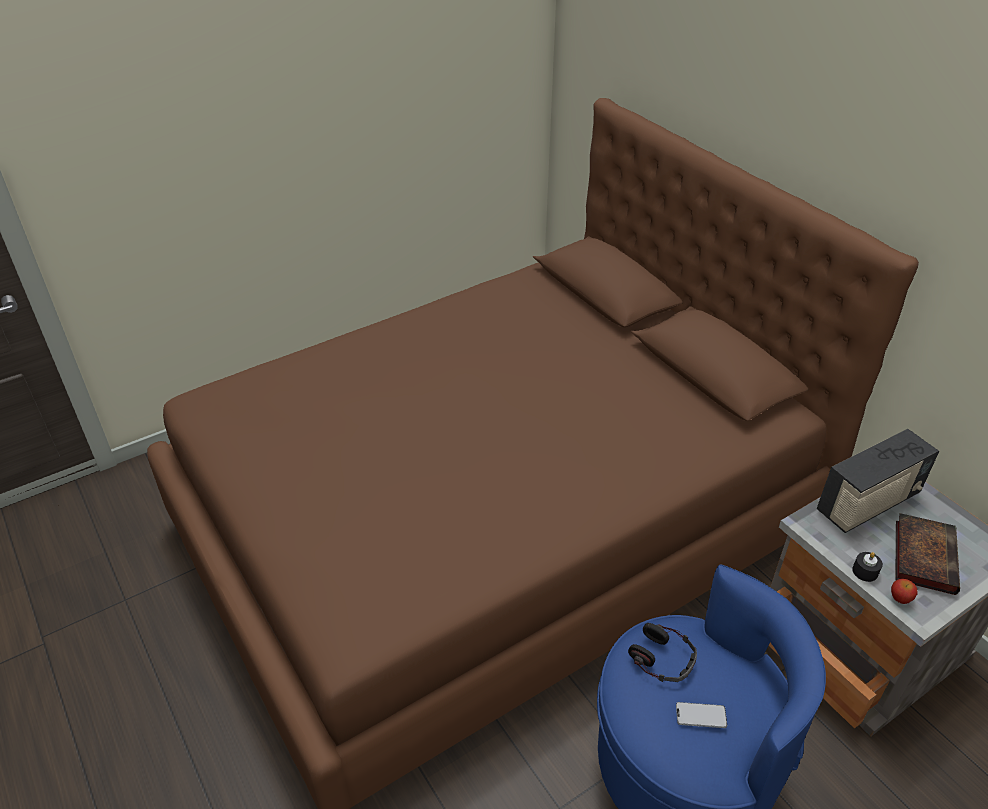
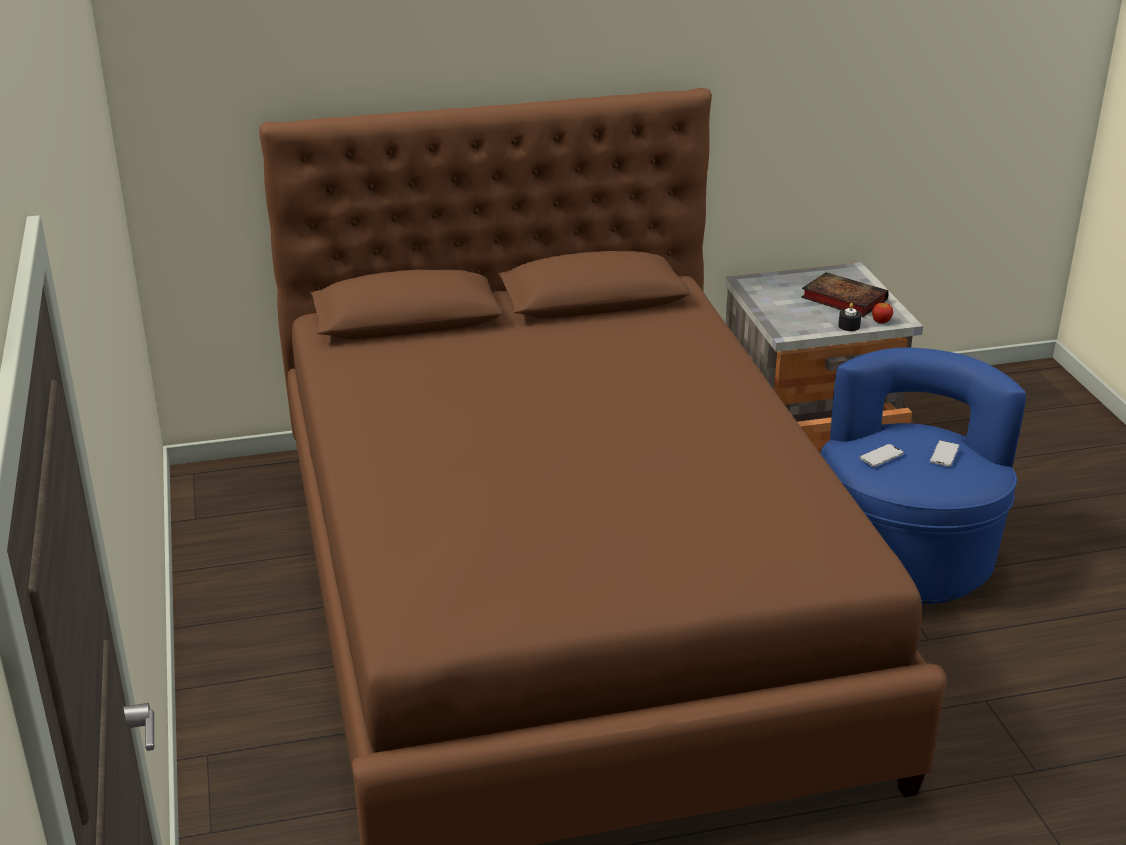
camera: 70 degrees left, 10 degrees down
(662, 658) = (881, 456): headphones -> phone
(868, 504) = (776, 301): radio -> none

